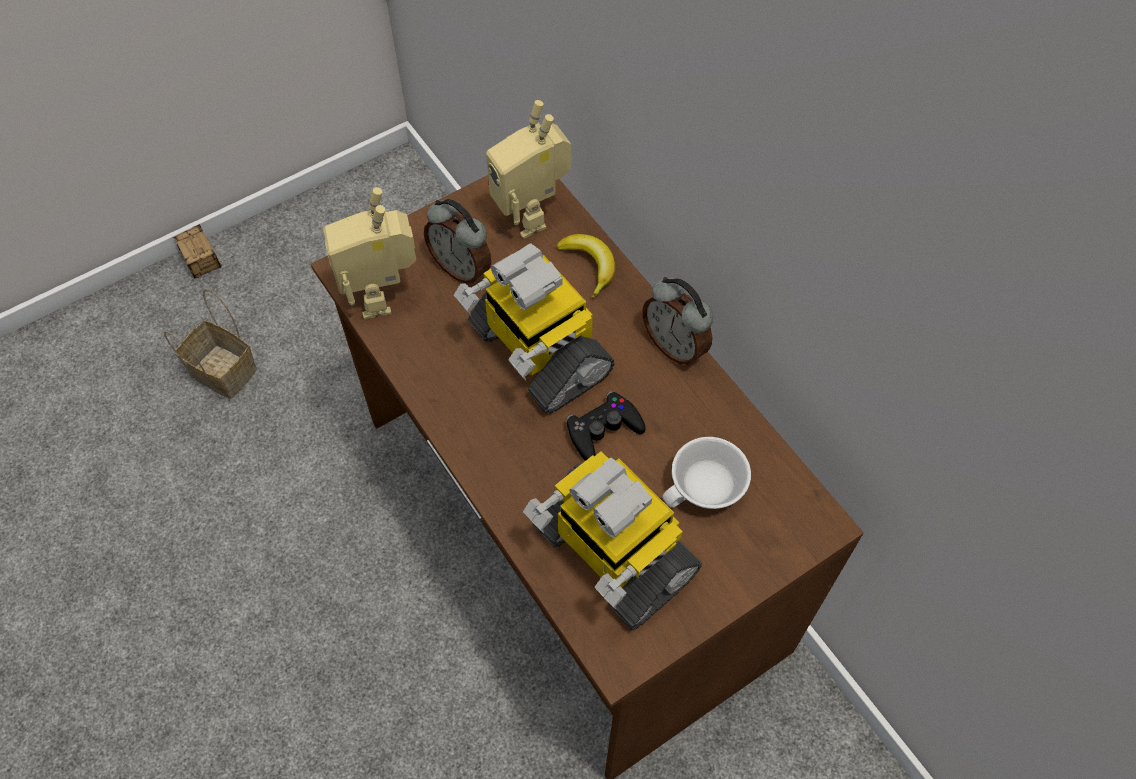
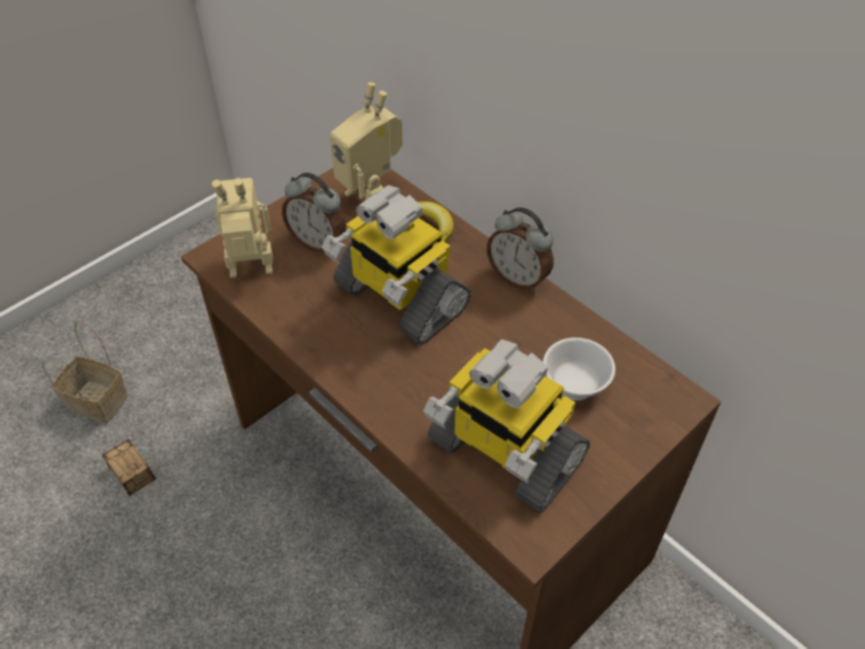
camera: 10 degrees left, 10 degrees down
(211, 279) = (77, 328): storage box -> storage box (147, 494)
(383, 296) = (251, 272): toy robot -> toy robot turned 105 degrees clockwise
(603, 430) = (471, 352): black game controller -> none

